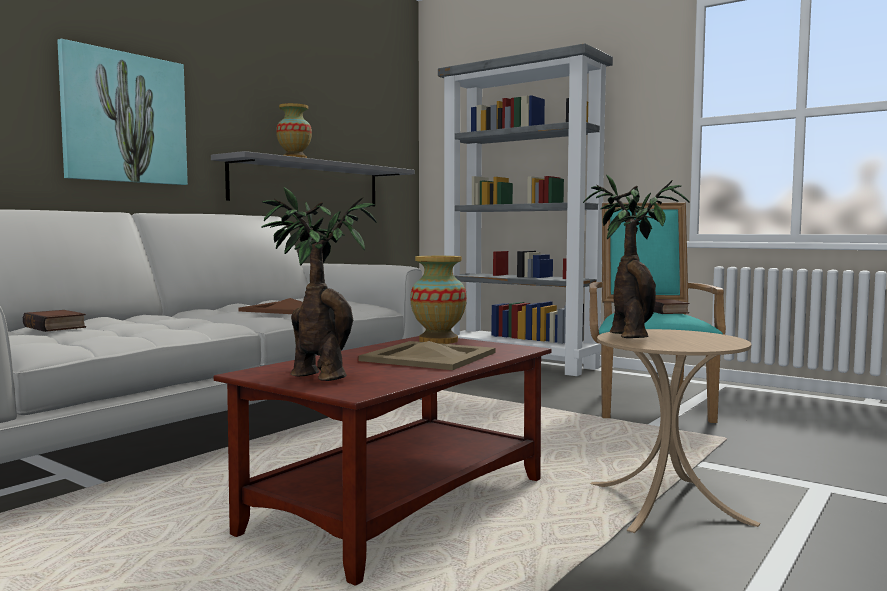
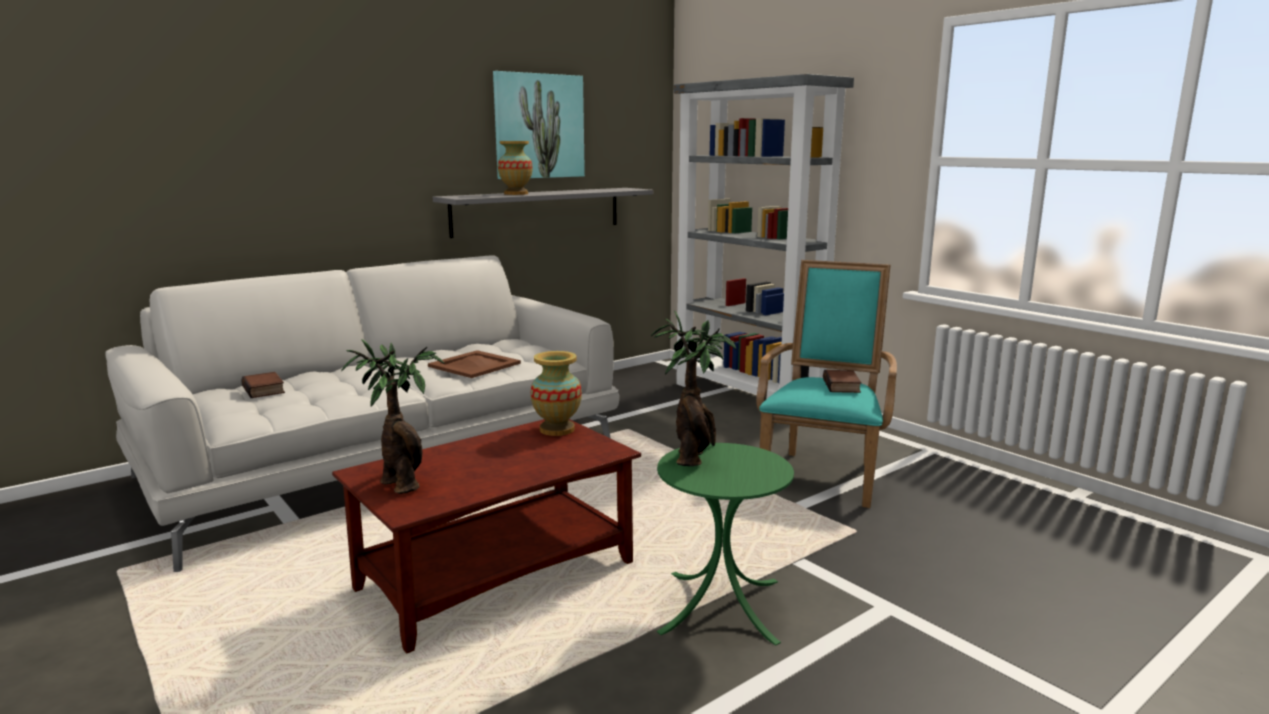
camera: 15 degrees right, 10 degrees up
(125, 118) = (346, 174): picture -> picture (539, 126)
(430, 356) = (520, 458): beige tray -> none
(667, 503) = (720, 606): beige side table -> green side table

